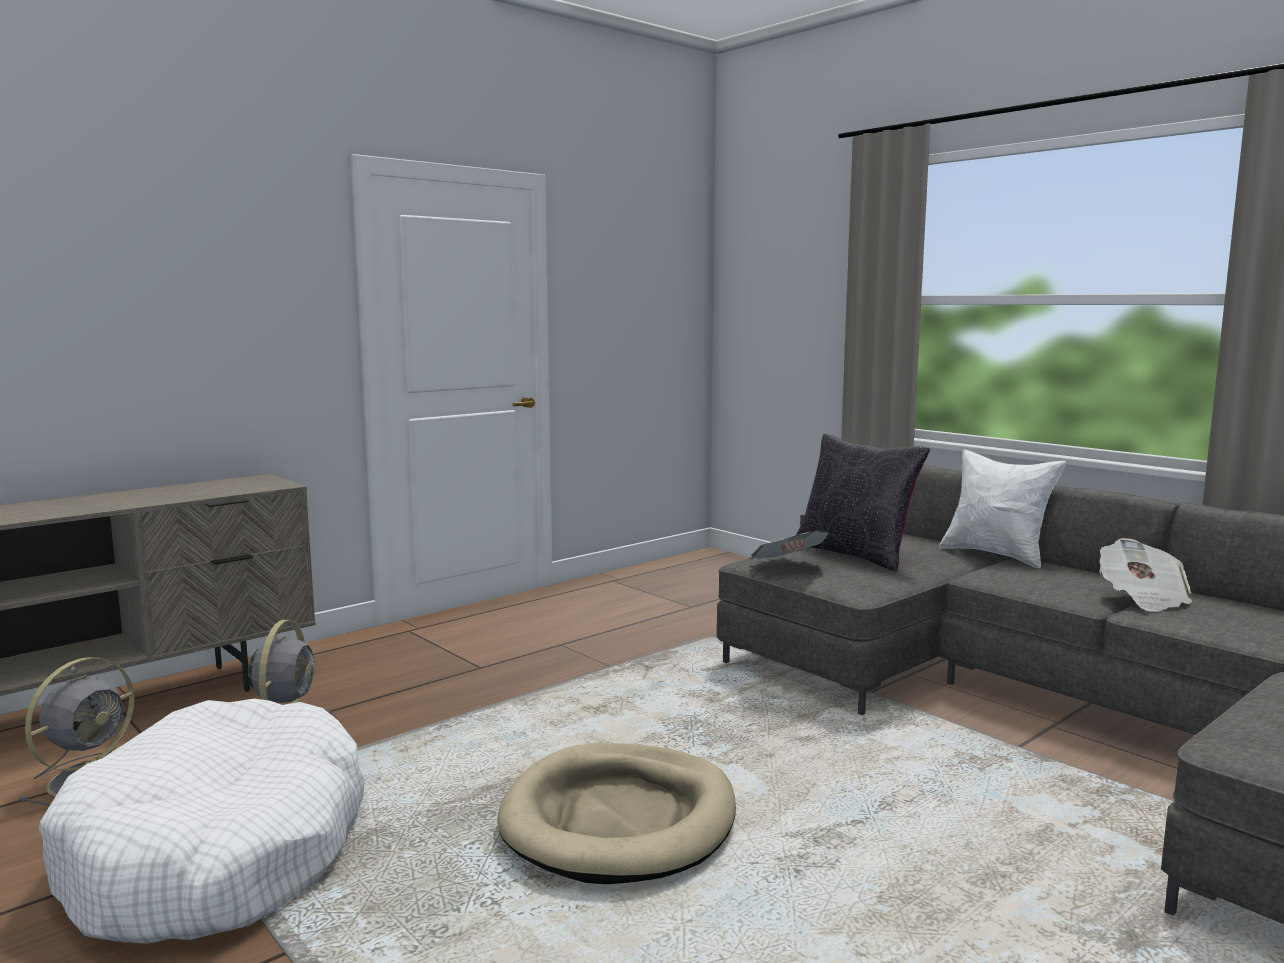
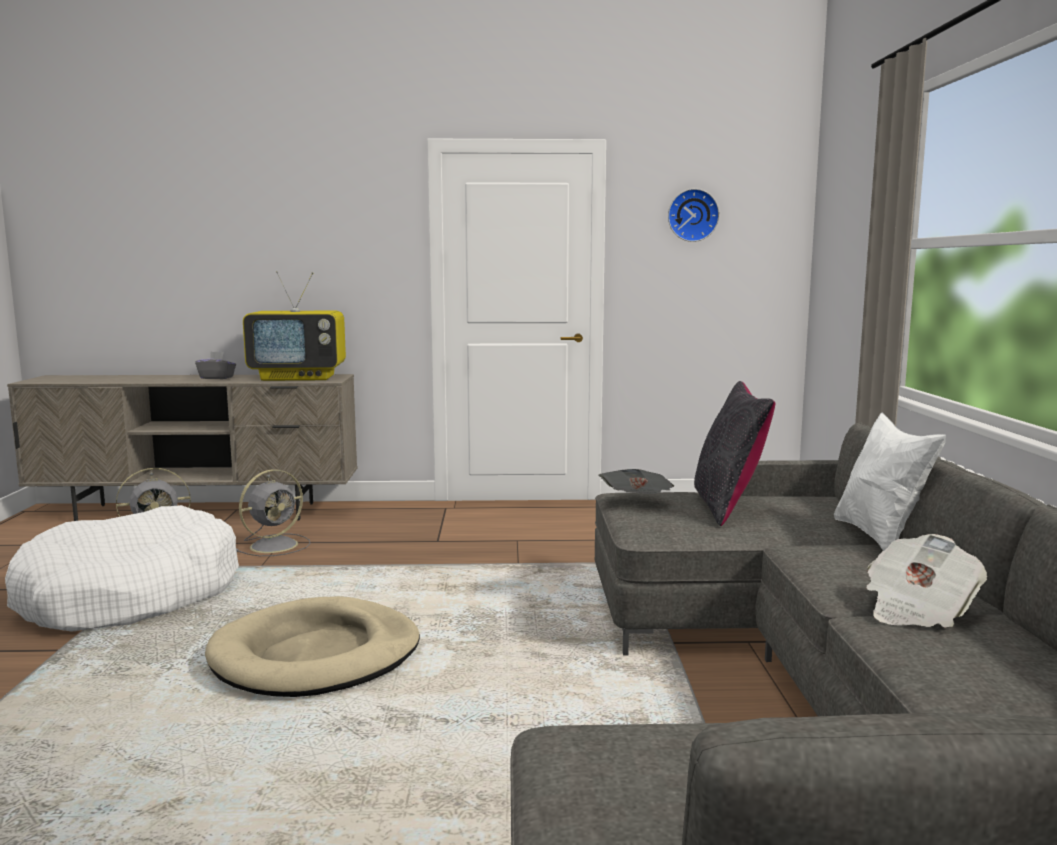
camera: 40 degrees right, 0 degrees up
(81, 503) = (217, 378): none -> grey tissue box
(217, 487) = (299, 377): none -> television
(623, 264) = (692, 215): none -> wall clock

